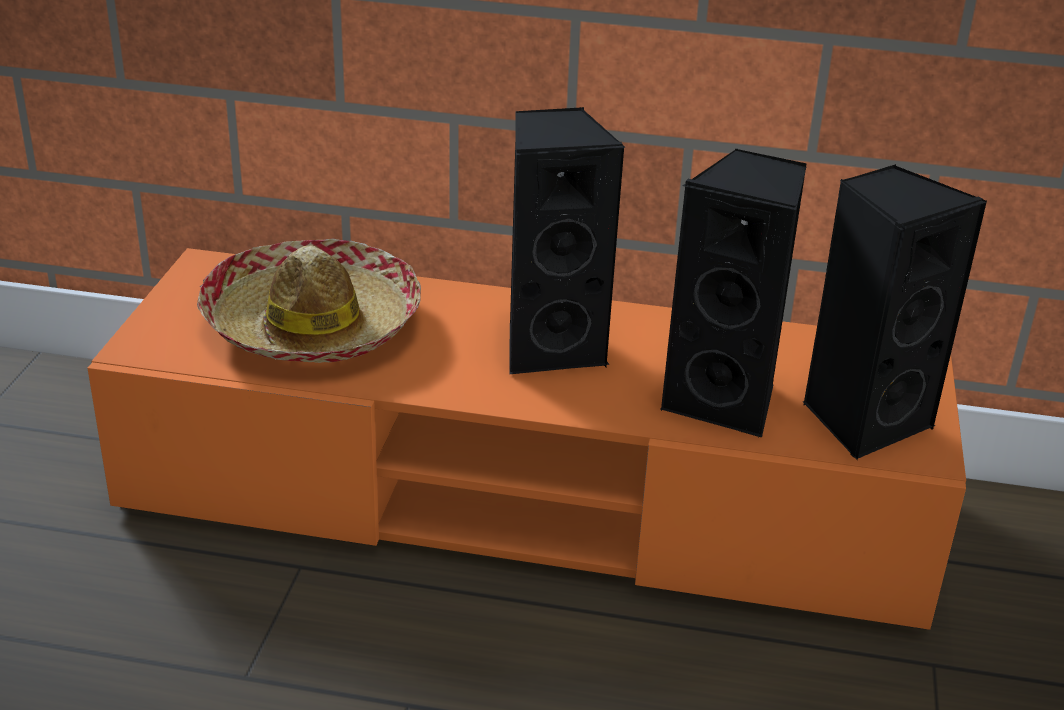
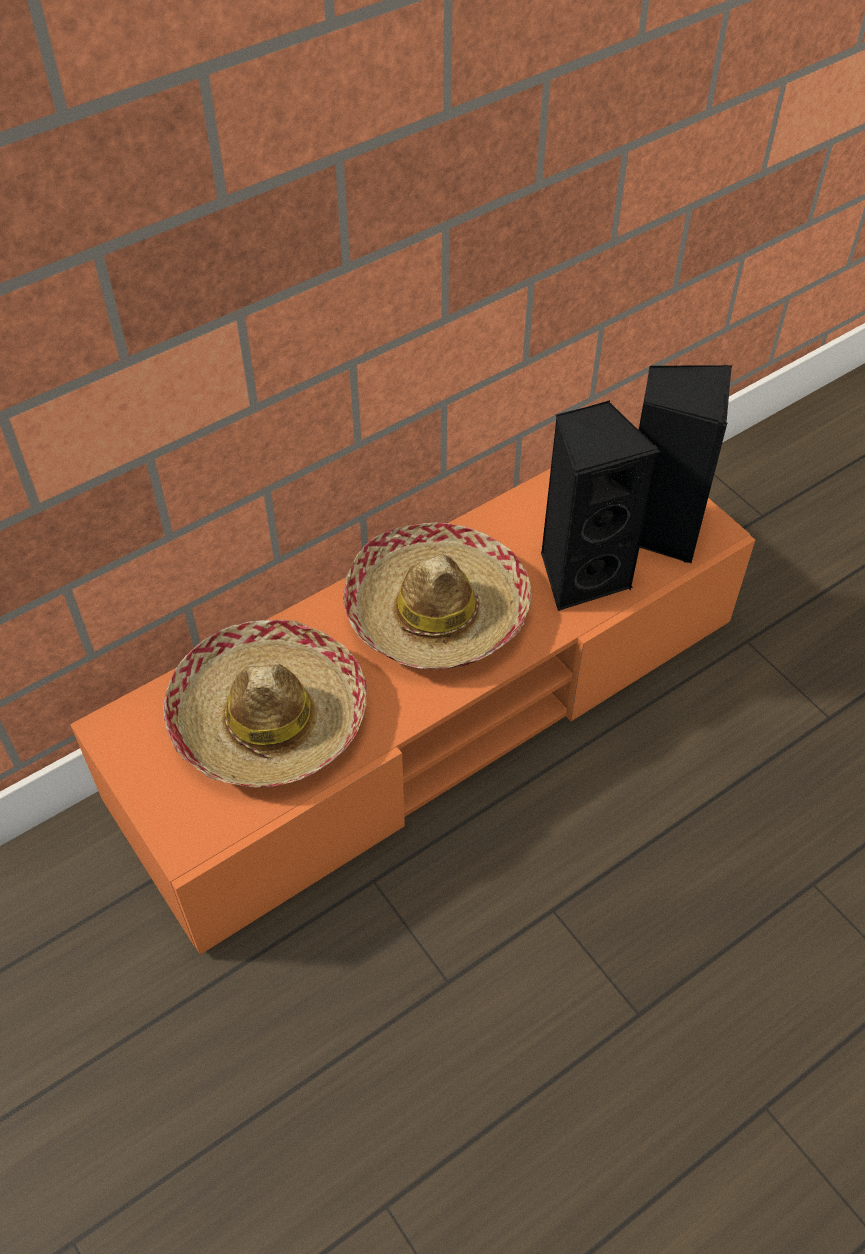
camera: 45 degrees left, 20 degrees up
(551, 347) = (437, 611): black speaker -> hat

